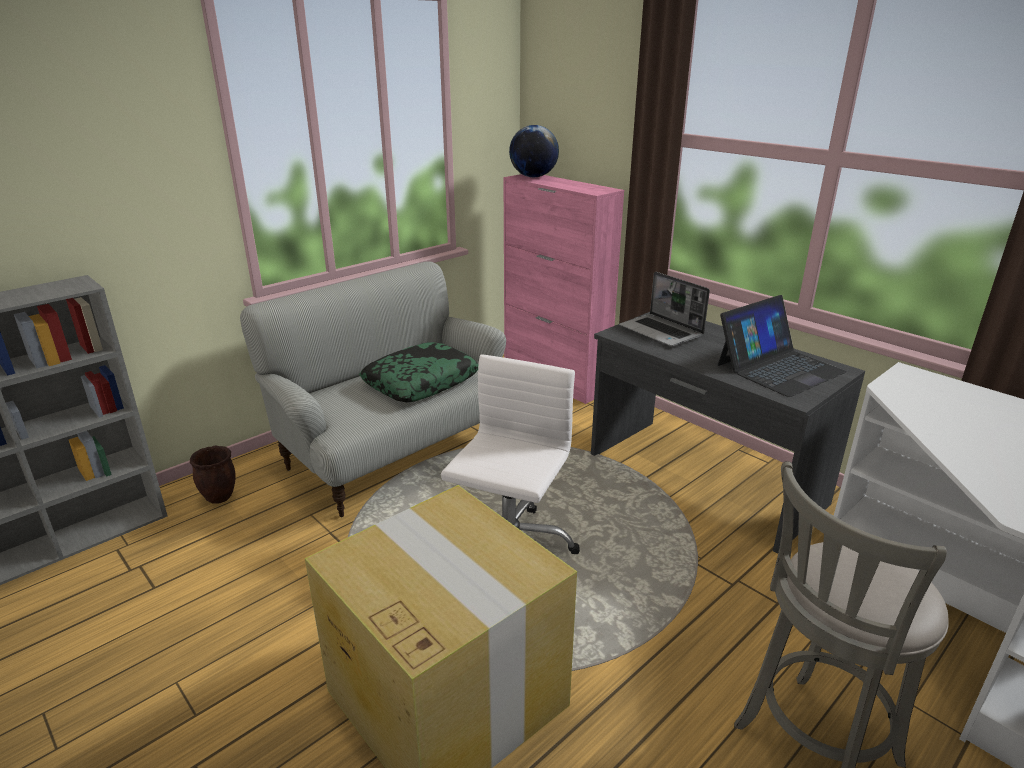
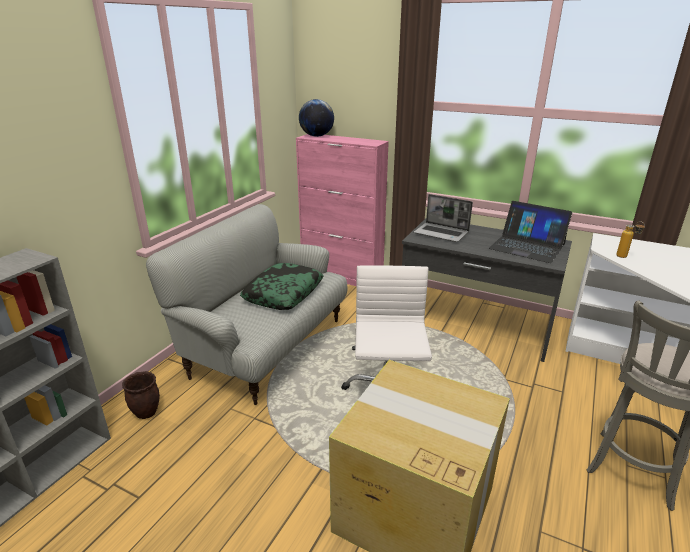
camera: 20 degrees left, 0 degrees up
(779, 368) = (527, 246): laptop -> laptop turned 90 degrees clockwise
(915, 406) = (625, 257): none -> bottle

